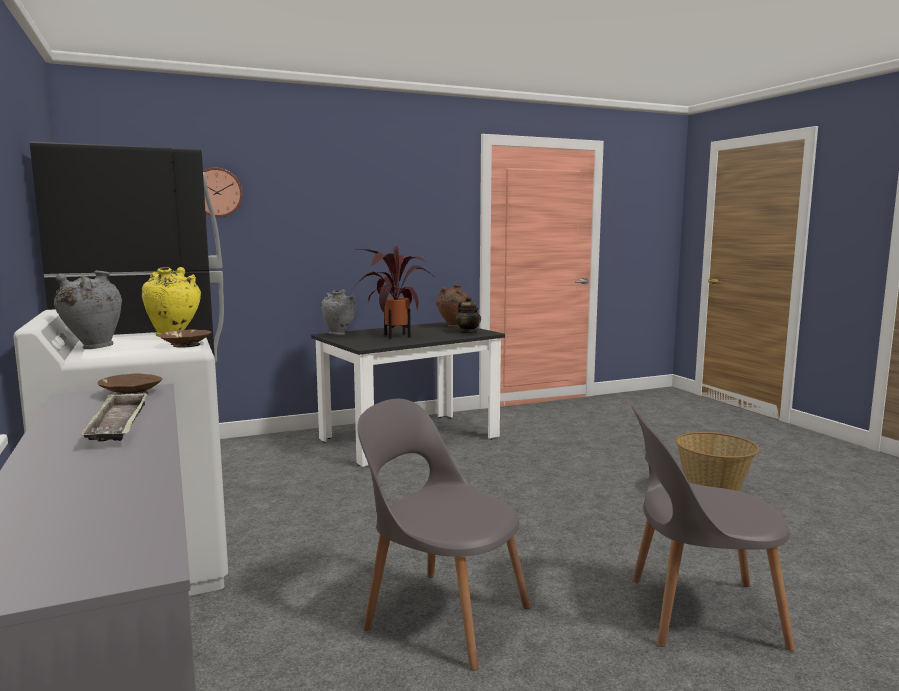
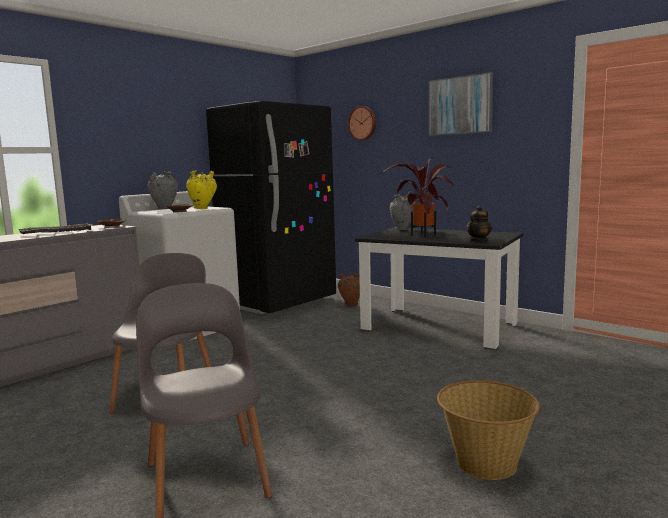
camera: 65 degrees right, 0 degrees up
(368, 184) = (460, 105): none -> picture
(452, 326) = (498, 236): brown vase -> brown vase (350, 304)

